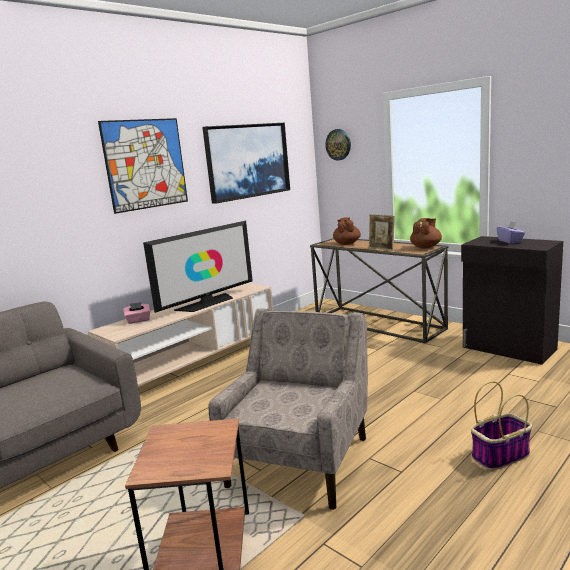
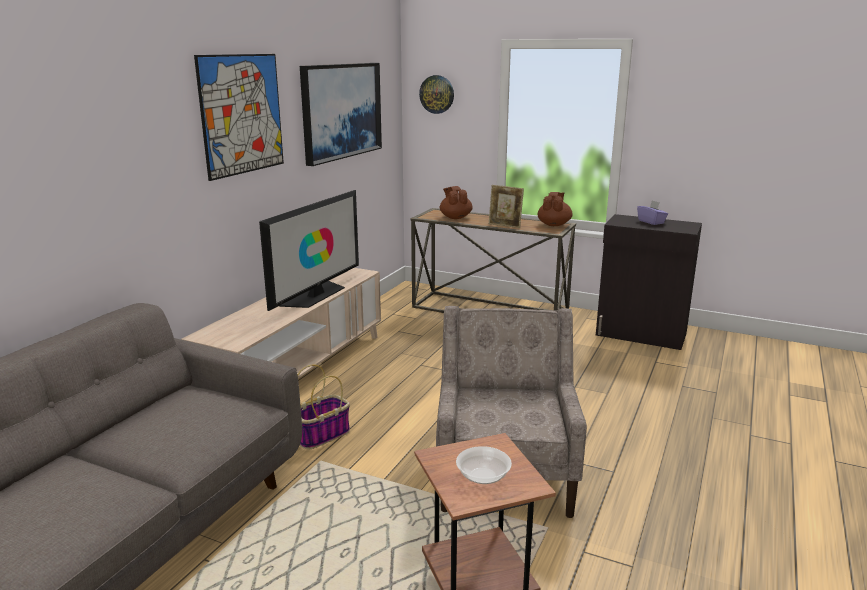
camera: 20 degrees left, 5 degrees up
(138, 320) = (242, 322): pink tissue box -> none
(182, 454) = (483, 476): none -> bowl
(500, 455) = (693, 445): basket -> basket (322, 435)

